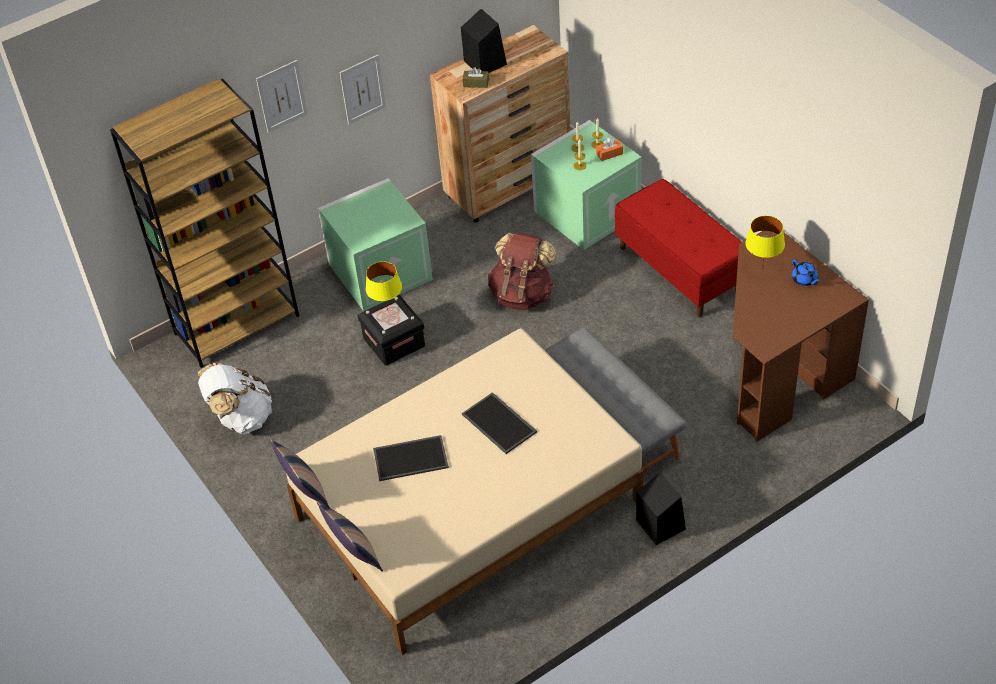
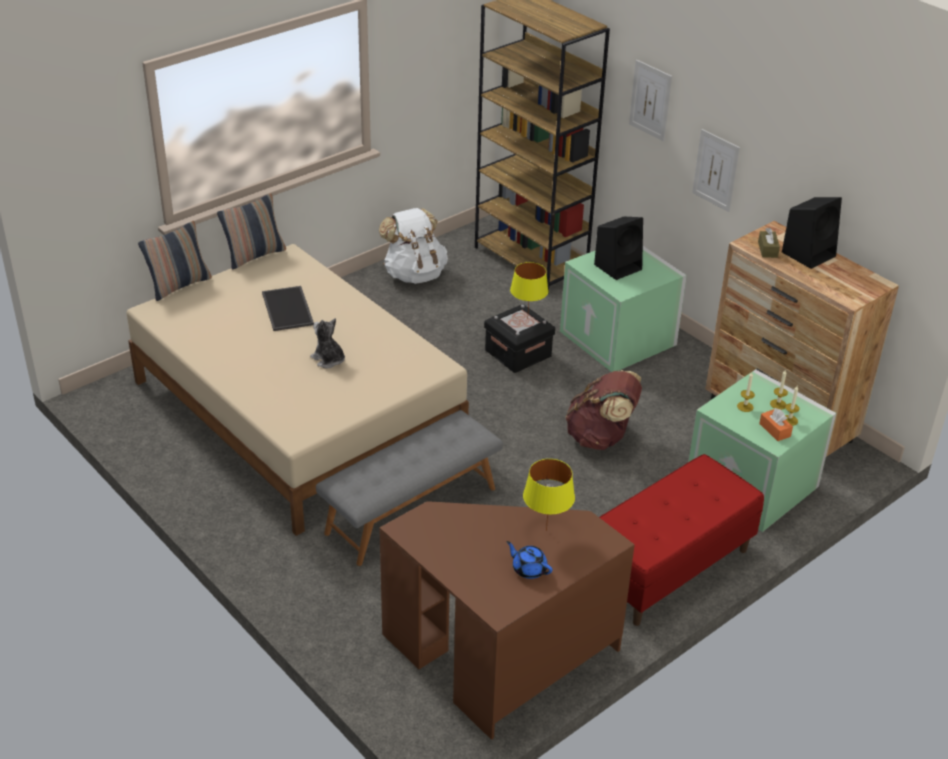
camera: 80 degrees right, 10 degrees down
(500, 423) = (328, 360): tray -> plush toy
(659, 524) = (265, 549): black speaker -> black speaker (618, 266)
(804, 280) = (528, 569): blue teapot -> blue teapot turned 75 degrees clockwise

